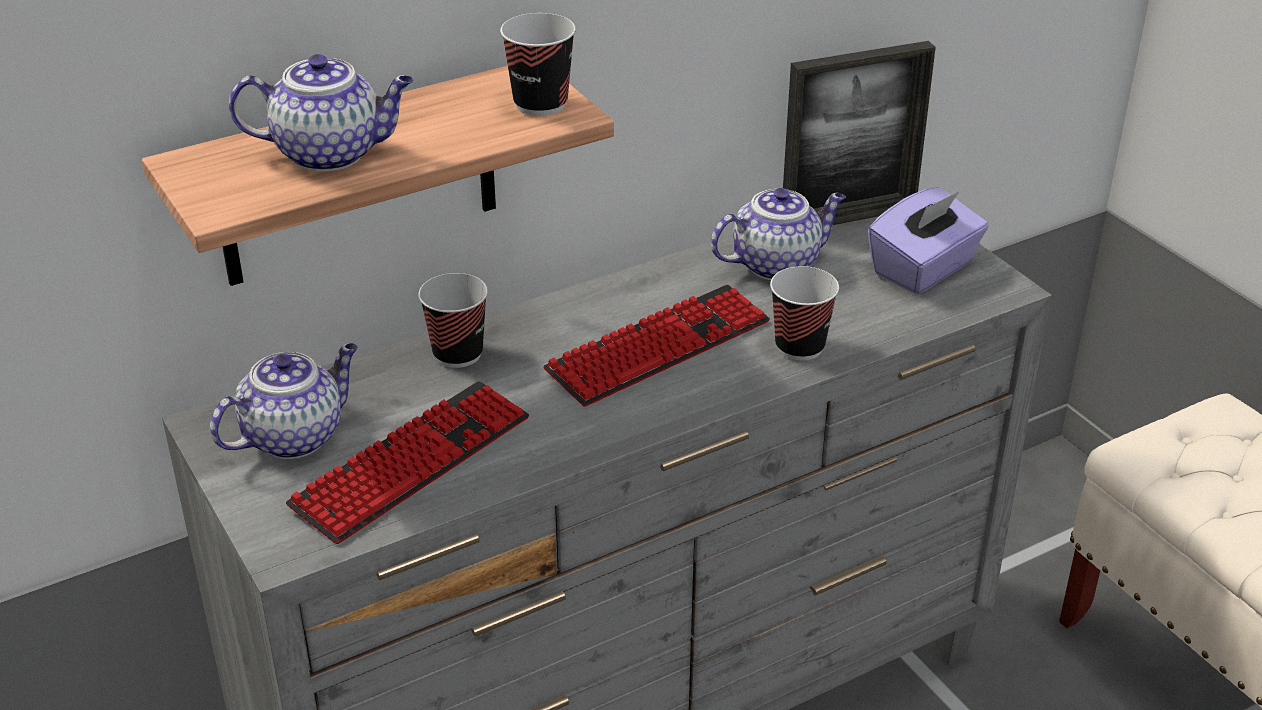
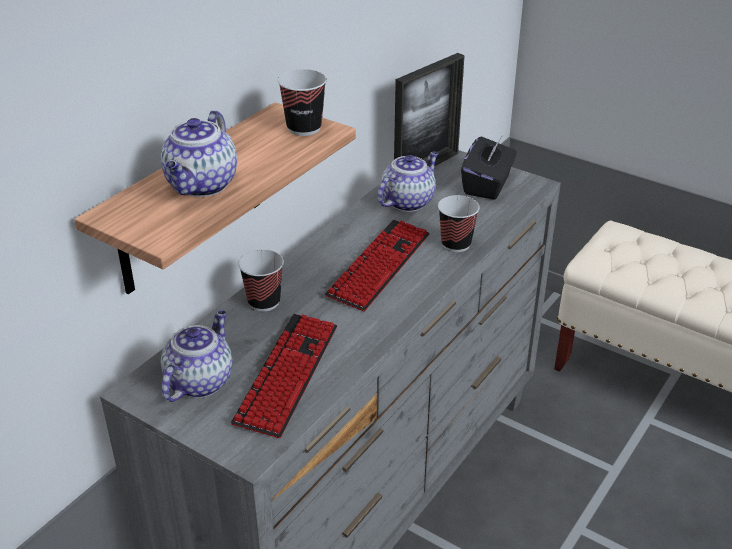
camera: 25 degrees left, 0 degrees up
(331, 153) = (202, 185): teapot -> teapot turned 135 degrees clockwise
(924, 269) = (487, 185): purple tissue box -> black tissue box

